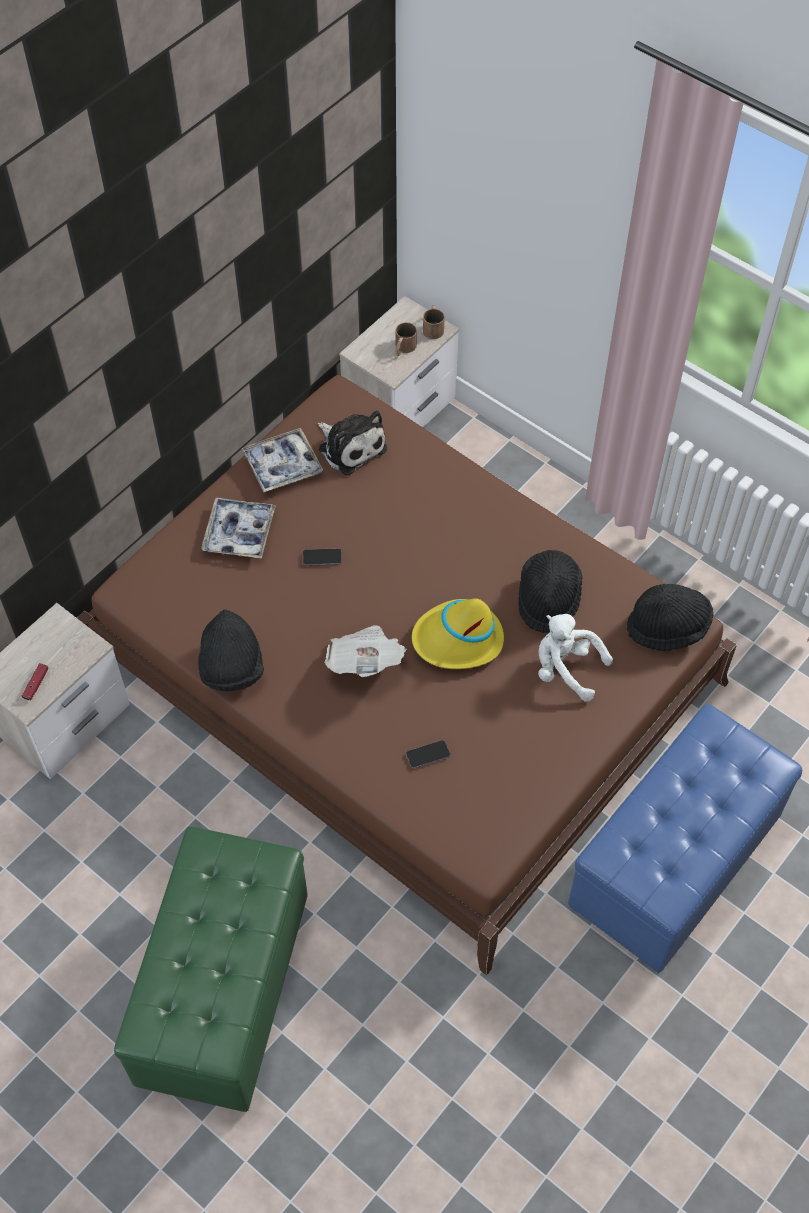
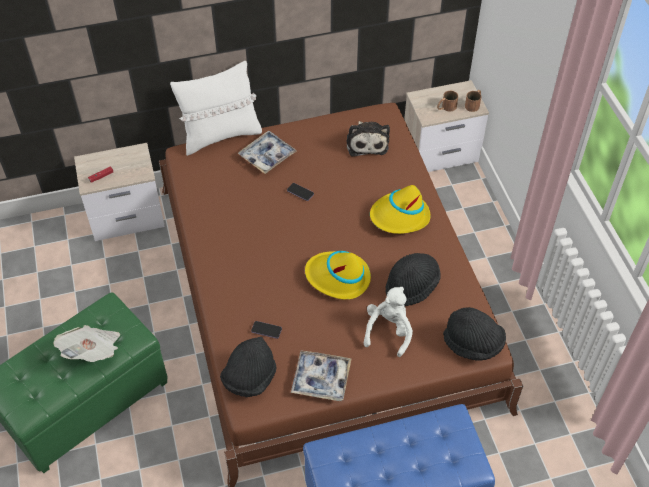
camera: 35 degrees right, 5 degrees down
(153, 539) = (220, 136): none -> white pillow
(232, 667) = (203, 222): black hat -> black hat (250, 378)
(282, 465) = (320, 133): tray -> tray (321, 379)
(365, 662) = (275, 260): newspaper -> newspaper (92, 351)
(466, 521) = (399, 216): none -> yellow hat
(566, 669) = (388, 331): white plush toy -> white plush toy turned 45 degrees clockwise

